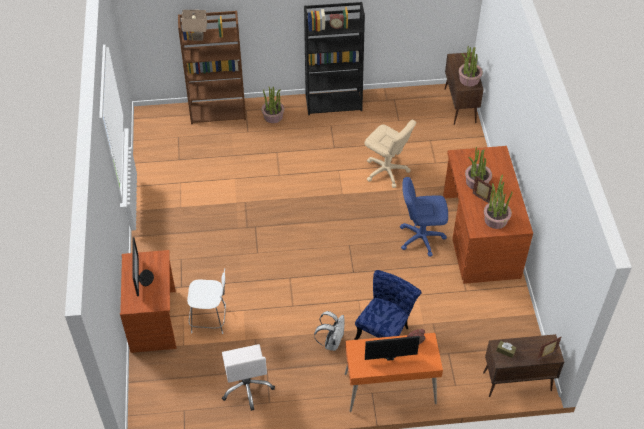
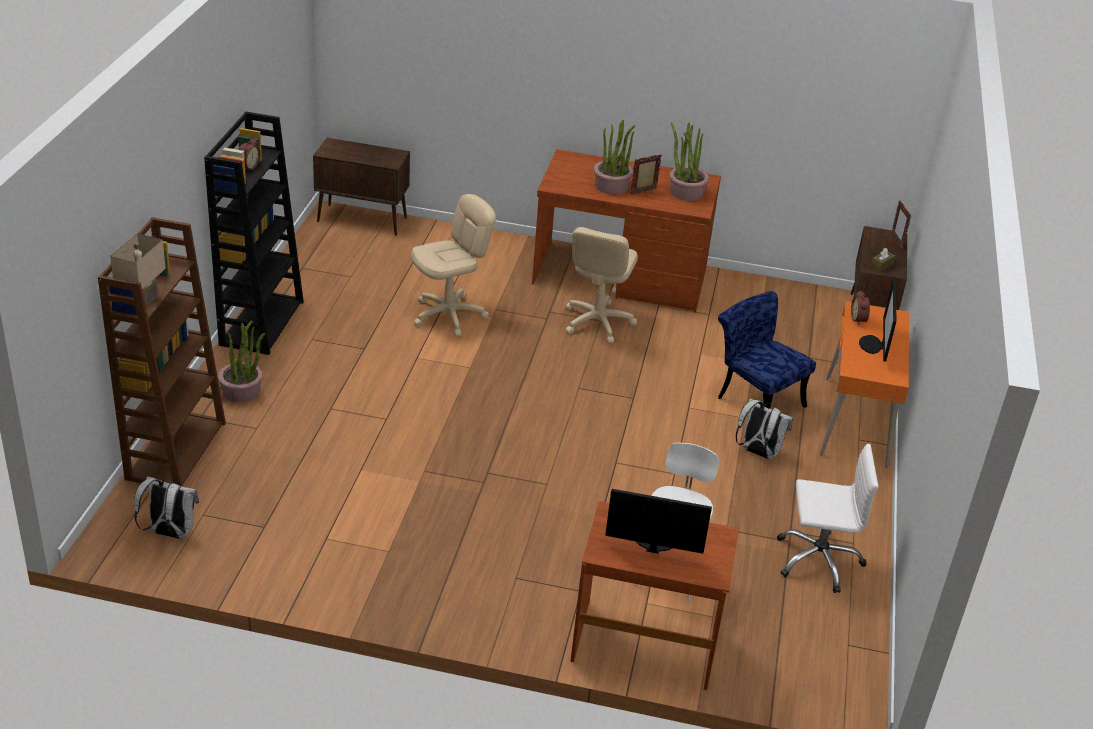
camera: 75 degrees left, 15 degrees down
(162, 131) = (169, 533): none -> white backpack
(421, 238) = (597, 322): blue office chair -> beige office chair
(469, 79) = (381, 155): potted plant -> none

